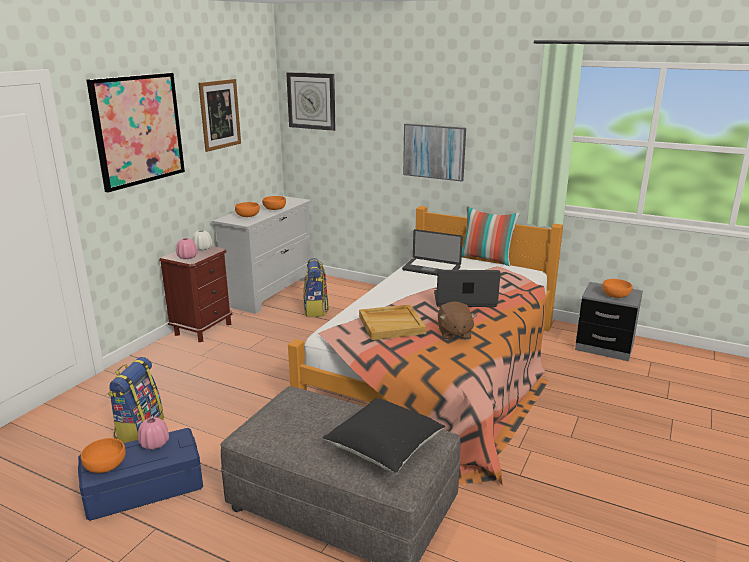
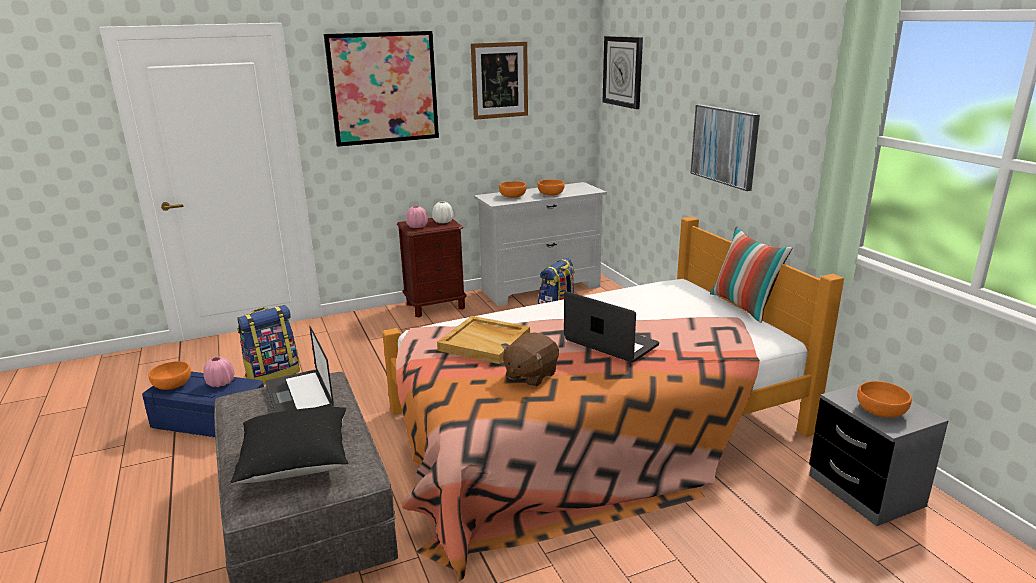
camera: 40 degrees right, 0 degrees up
(431, 269) = (649, 299): laptop -> laptop (299, 397)

